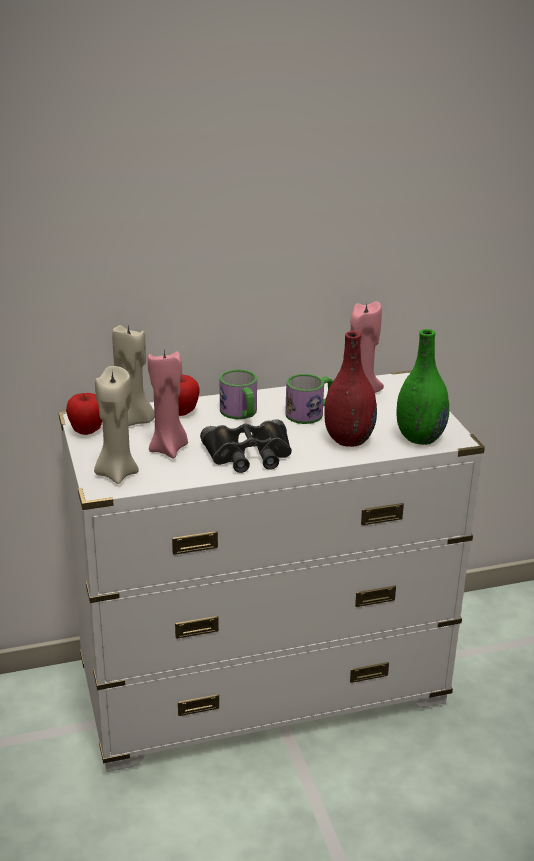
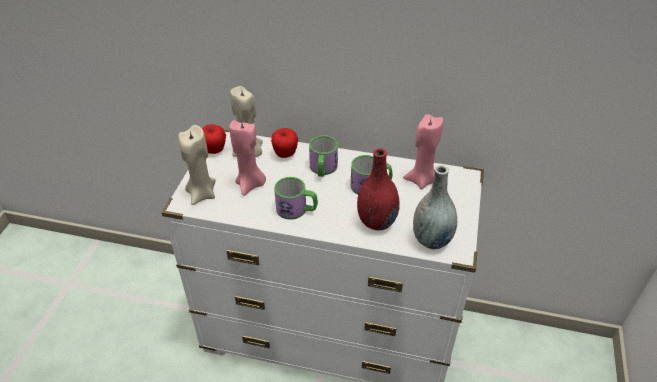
camera: 30 degrees right, 15 degrees up
(249, 454) = (296, 209): black binoculars -> mug
(420, 438) = (431, 240): green vase -> grey vase

